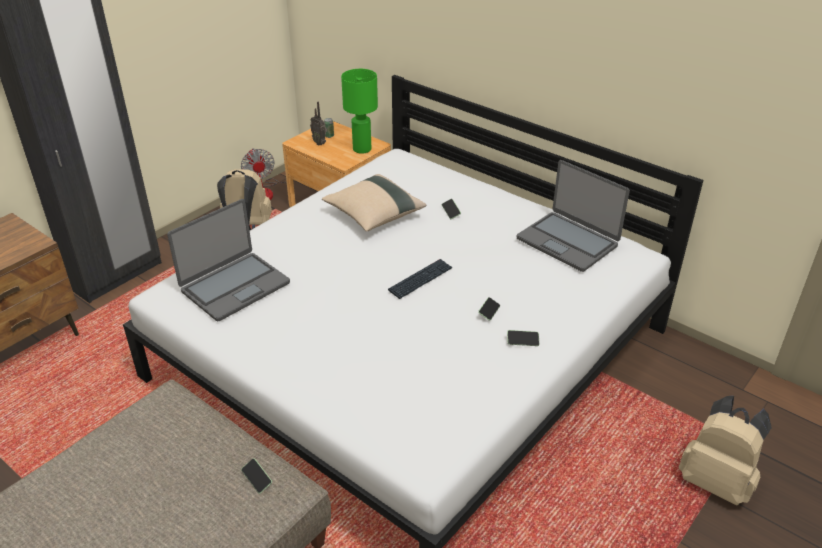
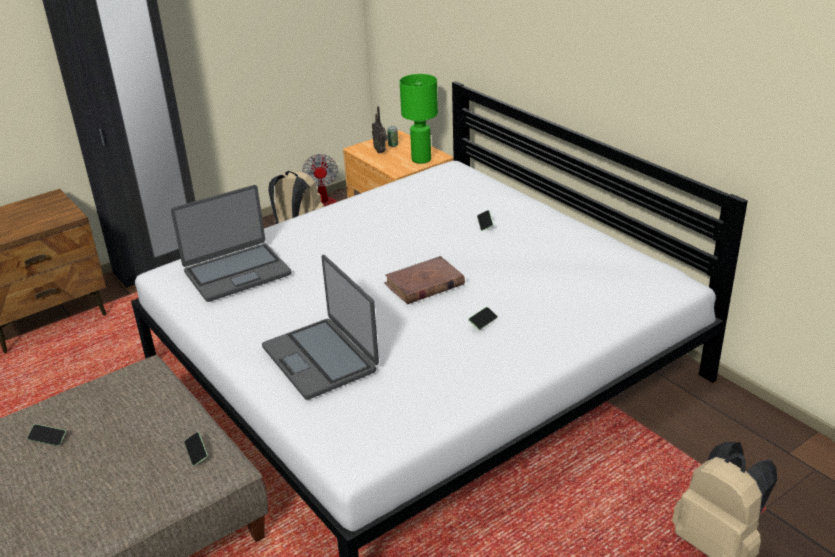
camera: 15 degrees right, 5 degrees down
(374, 215) = (403, 220): beige pillow -> none
(421, 279) = (424, 284): keyboard -> brown book
(522, 341) = (507, 354): phone -> phone (48, 439)
(567, 242) = (599, 263): laptop -> laptop (321, 358)

